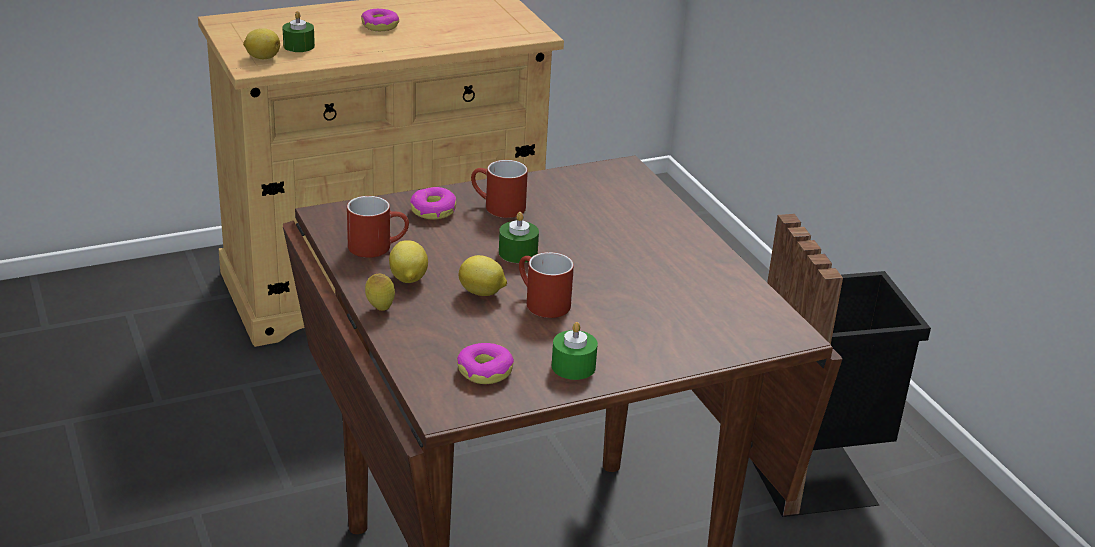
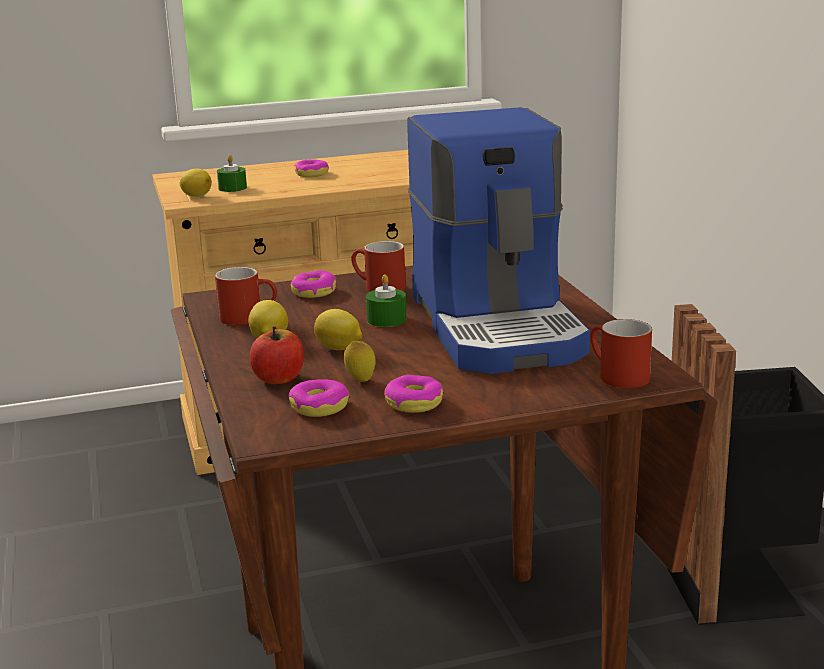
camera: 10 degrees right, 10 degrees down
(380, 308) = (231, 361): lemon -> lemon (360, 380)
(434, 333) = (279, 379): none -> apple
(540, 303) = (396, 355): red mug -> red mug (615, 376)
(573, 366) = (414, 403): green candle -> donut
(631, 264) = (499, 326): none -> coffee machine

